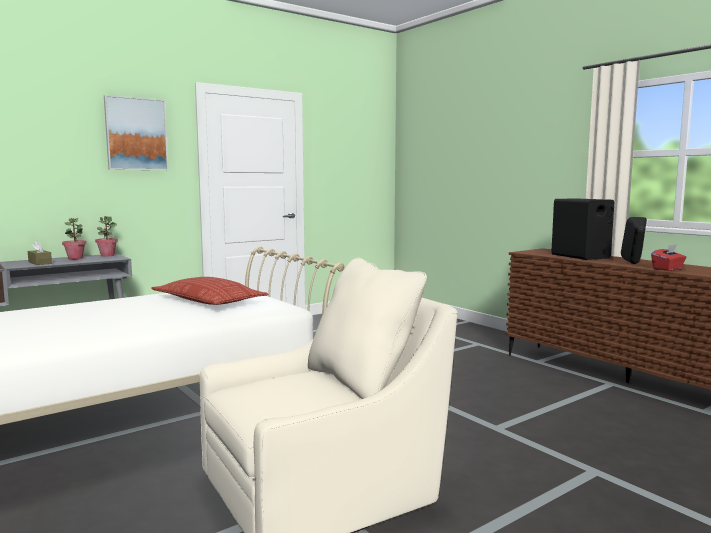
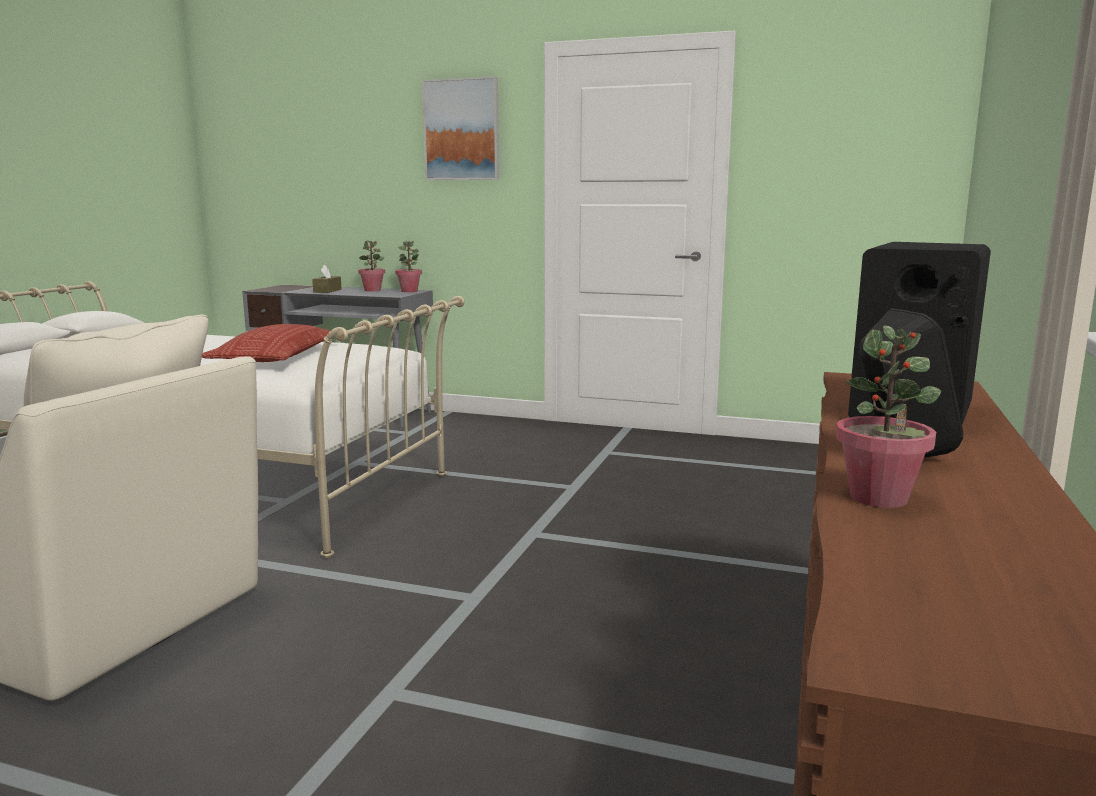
camera: 55 degrees right, 5 degrees up
(668, 269) = (879, 498): red tissue box -> potted plant

